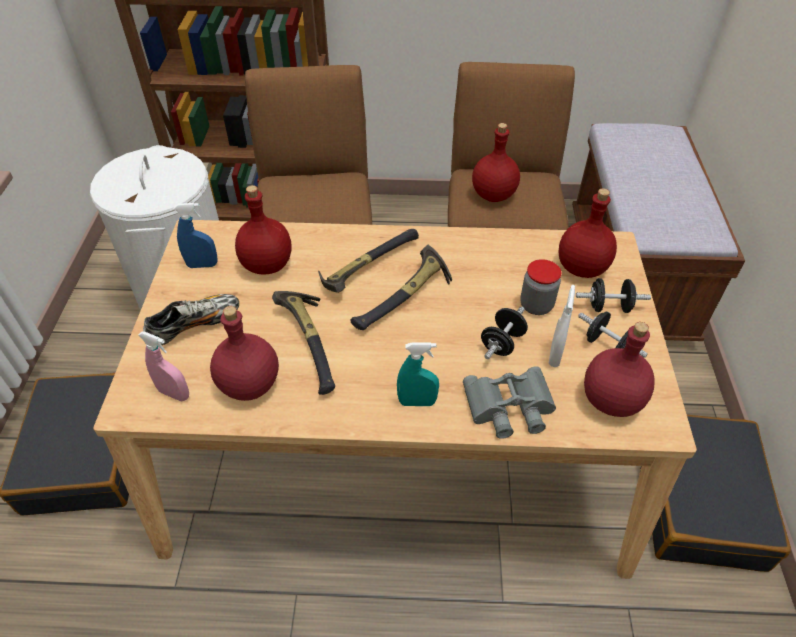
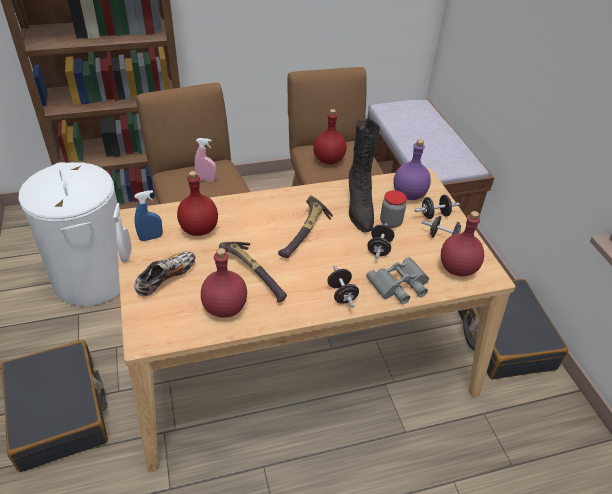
camera: 20 degrees left, 5 degrees down
(174, 393) = (173, 325): pink spray bottle -> pink spray bottle (206, 179)
(365, 267) = (269, 219): hammer -> none
(417, 402) = (342, 294): turquoise spray bottle -> black dumbbell
(498, 276) = (359, 209): none -> black boot
(555, 355) = (414, 249): white spray bottle -> white spray bottle (126, 255)
(582, 268) = (409, 195): red bottle -> purple bottle

